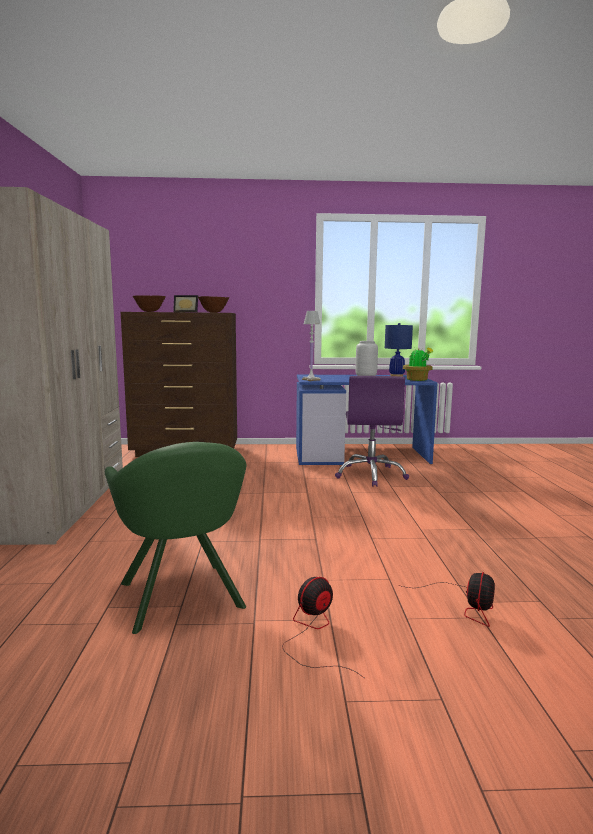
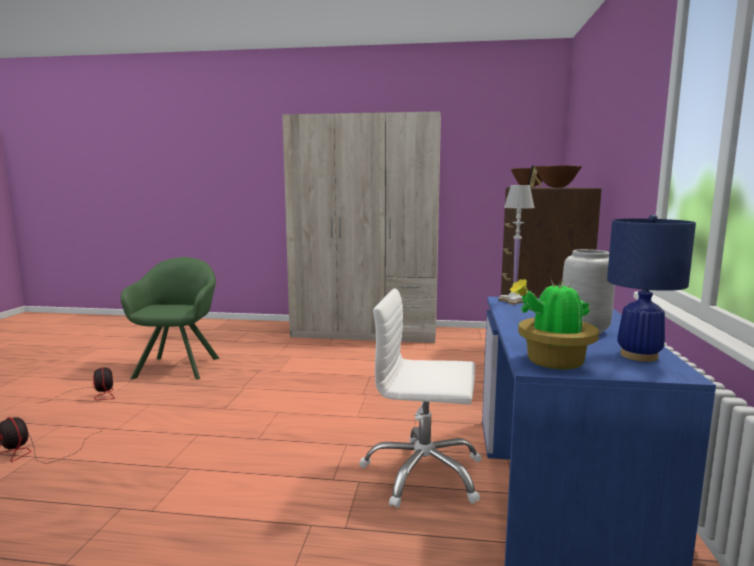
camera: 100 degrees right, 0 degrees up
(182, 599) = (179, 366): green armchair -> green armchair turned 105 degrees clockwise
(371, 475) = (423, 473): purple office chair -> white office chair

